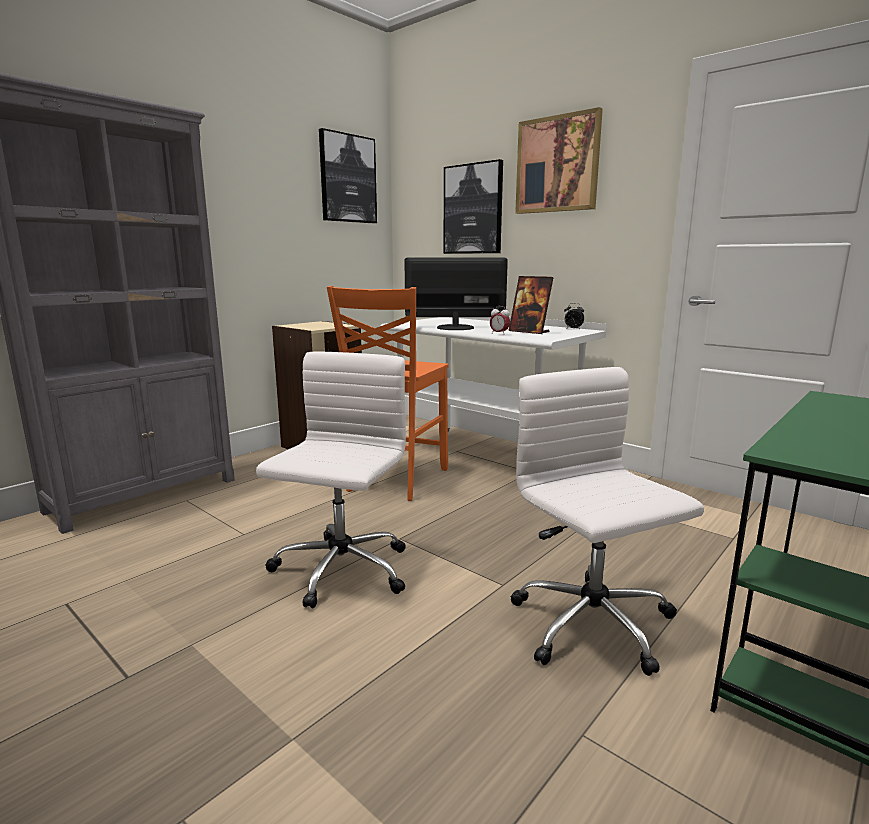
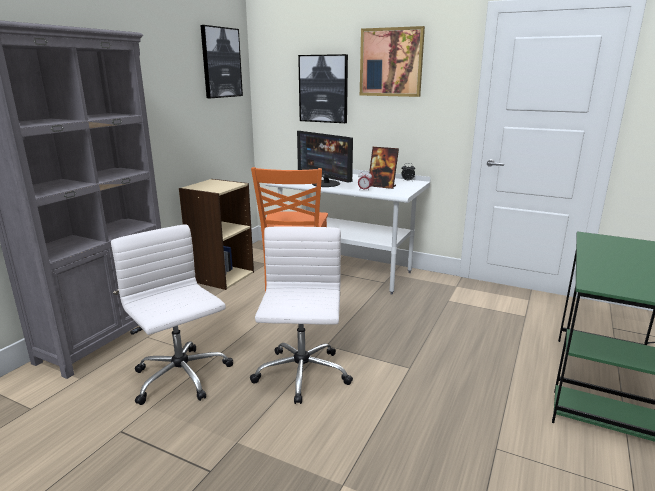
camera: 15 degrees left, 5 degrees up
(455, 327) = (325, 184): monitor -> monitor turned 120 degrees counterclockwise
(593, 626) = (473, 385): white office chair -> white office chair (182, 378)

